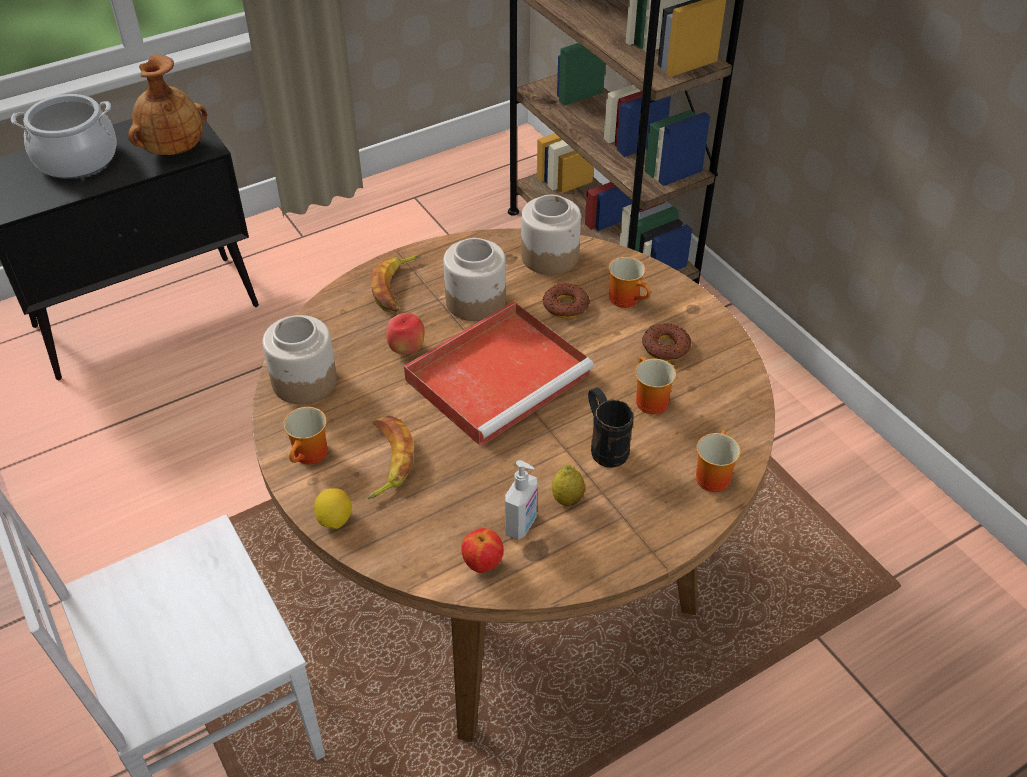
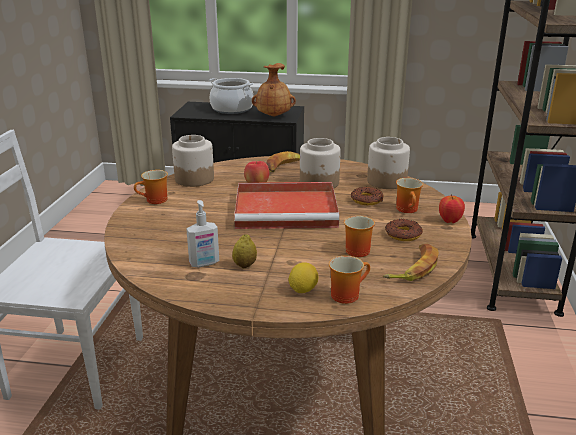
camera: 40 degrees right, 20 degrees down
(335, 519) = (127, 223): lemon -> lemon (303, 290)
(387, 460) = (183, 215): banana -> banana (413, 268)
(483, 564) = (160, 268): apple -> apple (449, 221)
(604, 446) = (300, 255): black mug -> none

